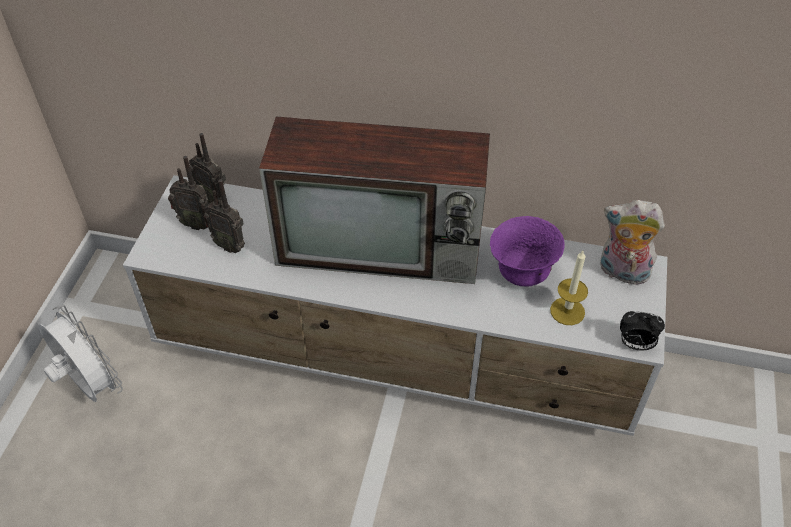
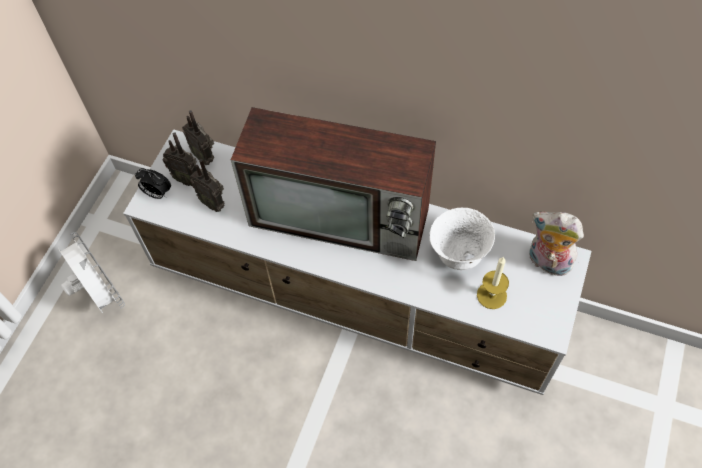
camera: 10 degrees right, 10 degrees up
(521, 274) = (458, 256): purple bowl -> white bowl
(635, 344) = (544, 333): alarm clock -> alarm clock (157, 193)

